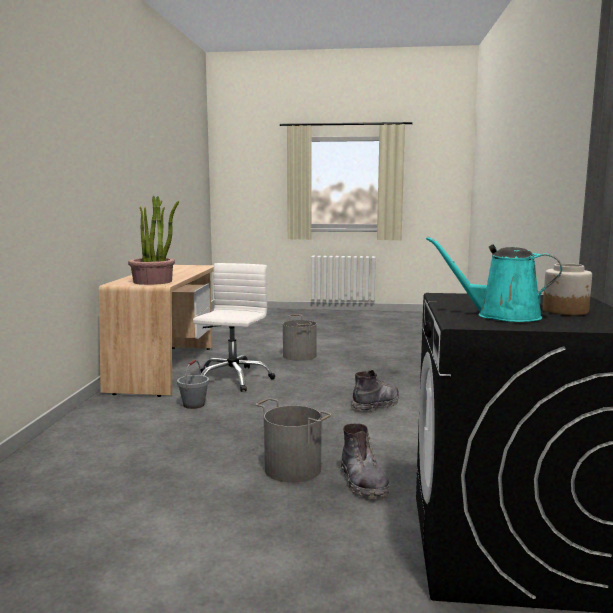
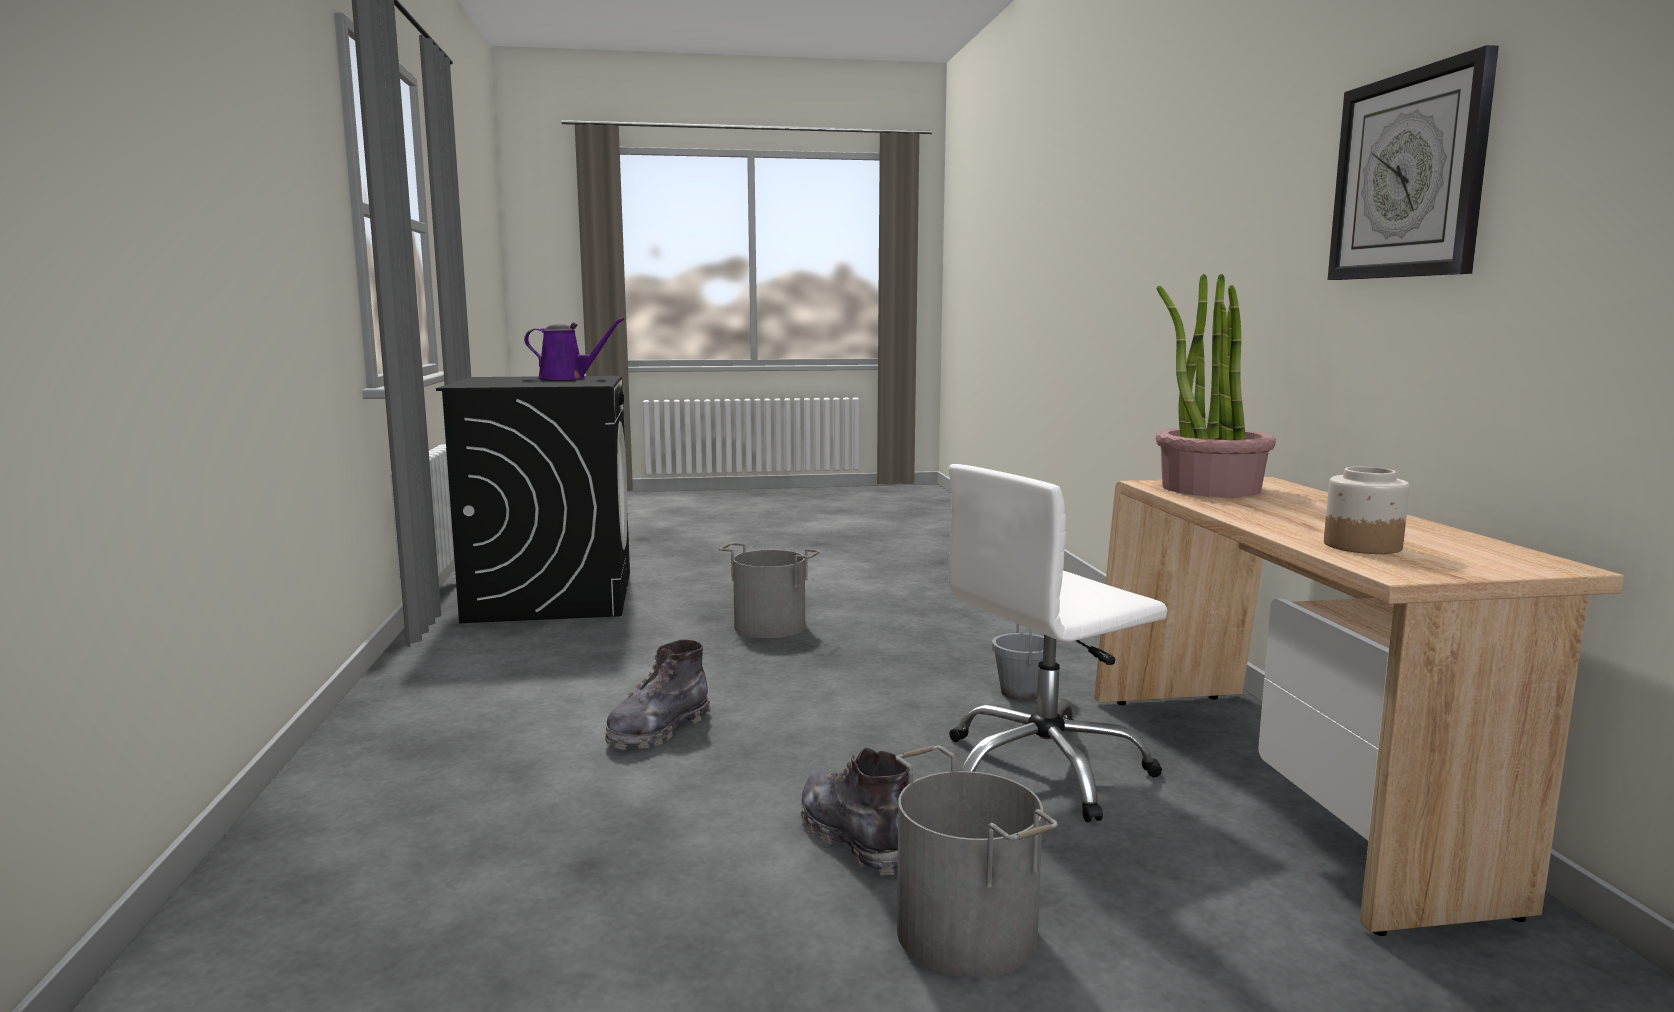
camera: 165 degrees right, 0 degrees up
(112, 162) = (1409, 176): none -> wall clock
(232, 379) = (1044, 770): white office chair -> white office chair turned 60 degrees clockwise
(363, 483) = (680, 622): grey boot -> grey boot (855, 838)
(501, 316) = (567, 378): turquoise watering can -> purple watering can
(565, 311) = (505, 380): jar -> jar (1361, 546)

